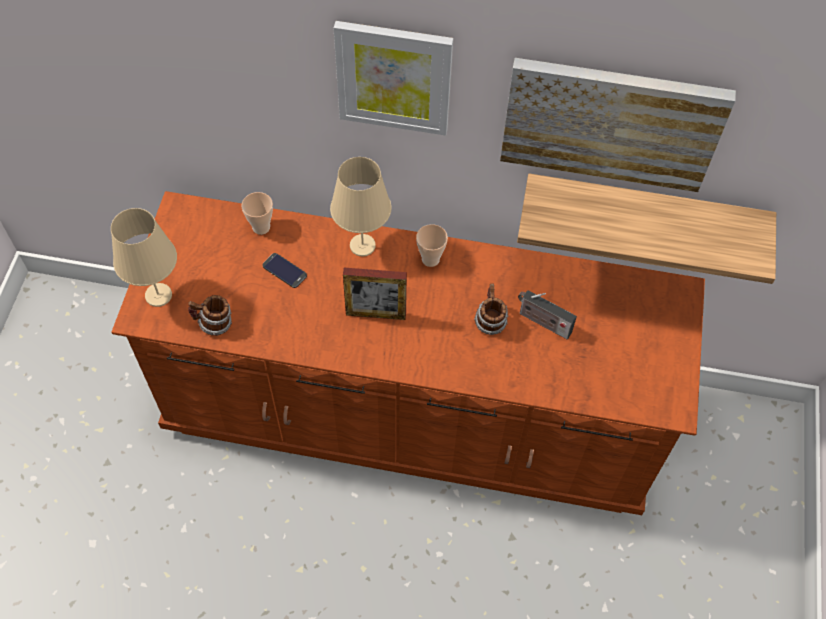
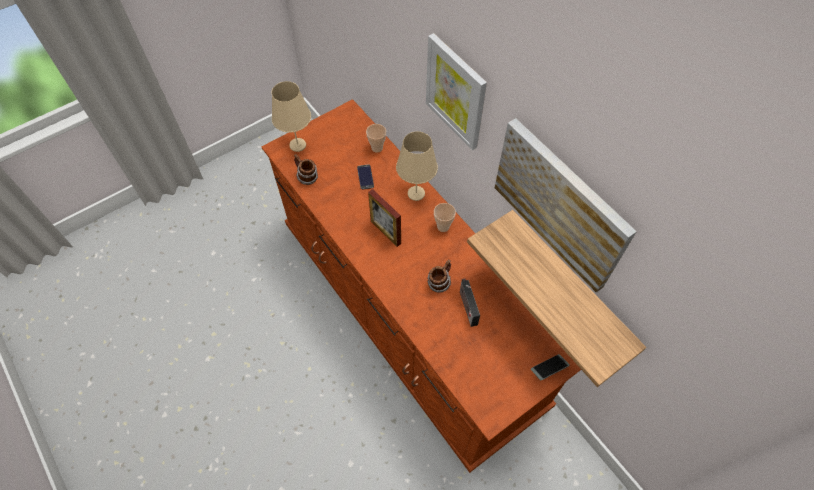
camera: 45 degrees right, 0 degrees up
(677, 317) = (549, 368): none -> phone

